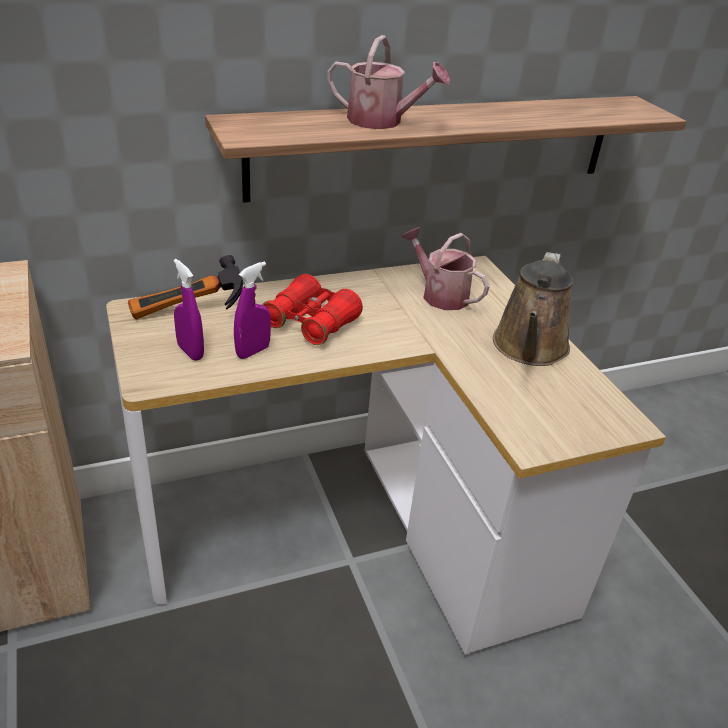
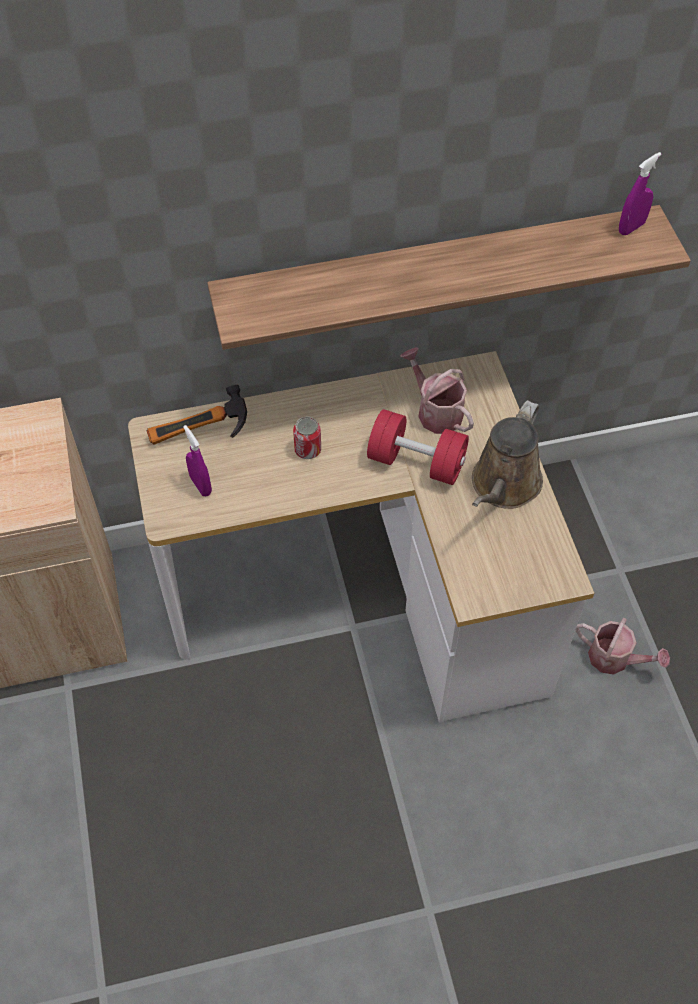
camera: 10 degrees right, 20 degrees up
(253, 351) = (254, 486): purple spray bottle -> purple spray bottle (631, 227)
(311, 323) = (308, 450): red binoculars -> can
(382, 121) = (370, 285): watering can -> watering can (615, 659)
(430, 331) = (416, 462): none -> red dumbbell

